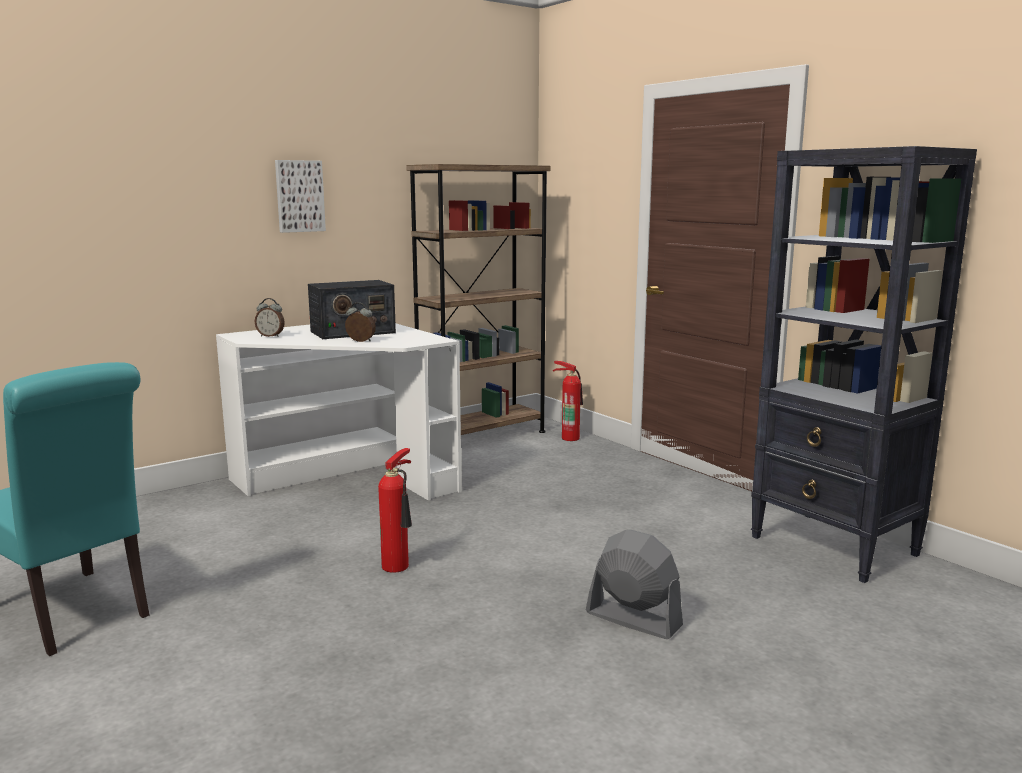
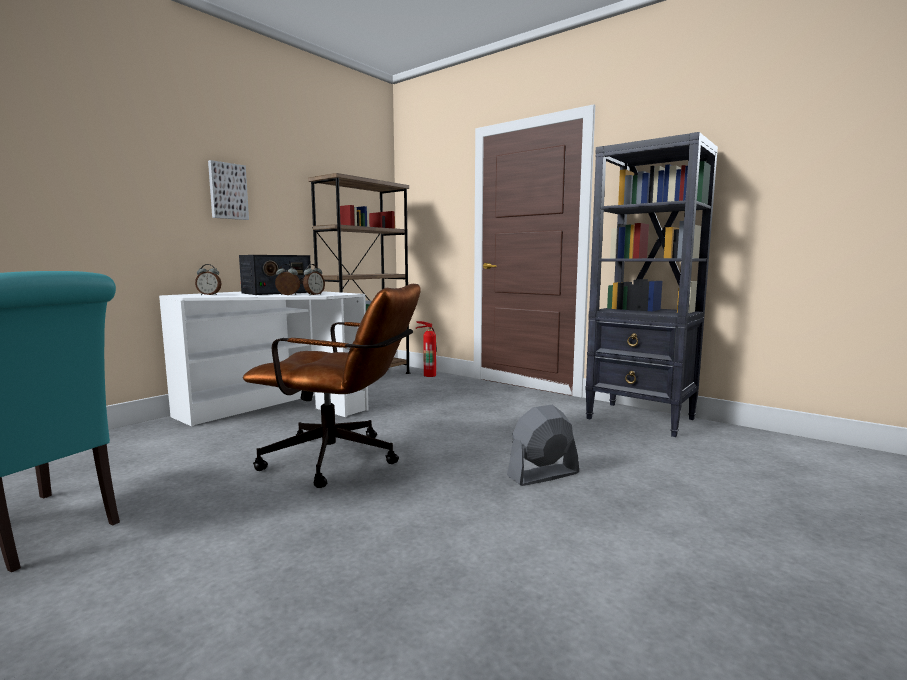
camera: 15 degrees left, 5 degrees down
(392, 342) = (314, 294): none -> alarm clock
(398, 566) = (342, 460): fire extinguisher -> brown office chair
(633, 619) = (543, 475): grey fan -> grey fan turned 45 degrees counterclockwise

